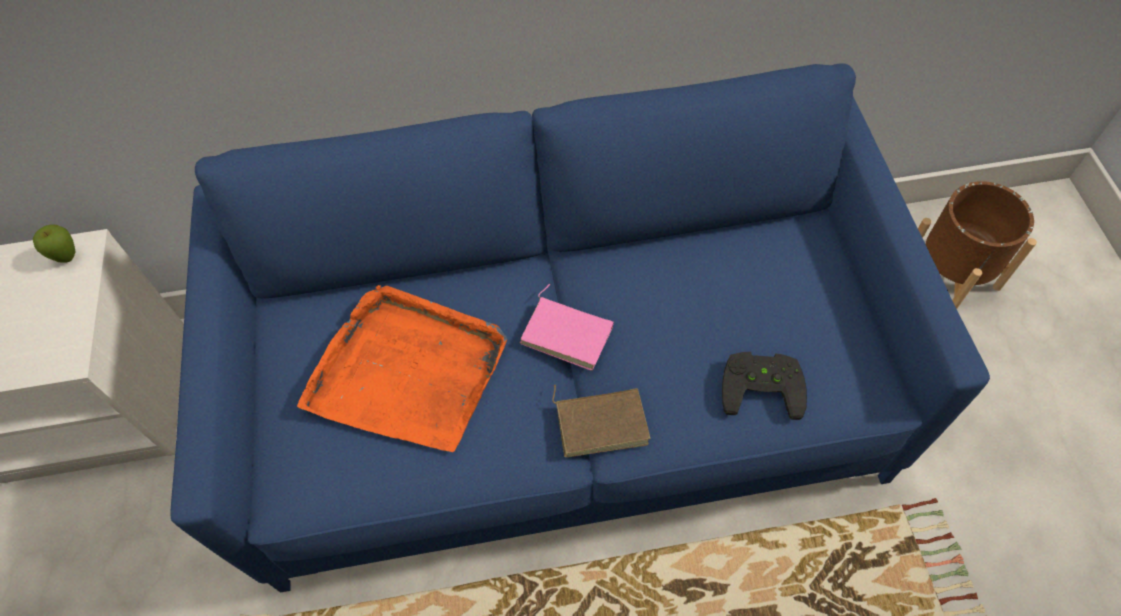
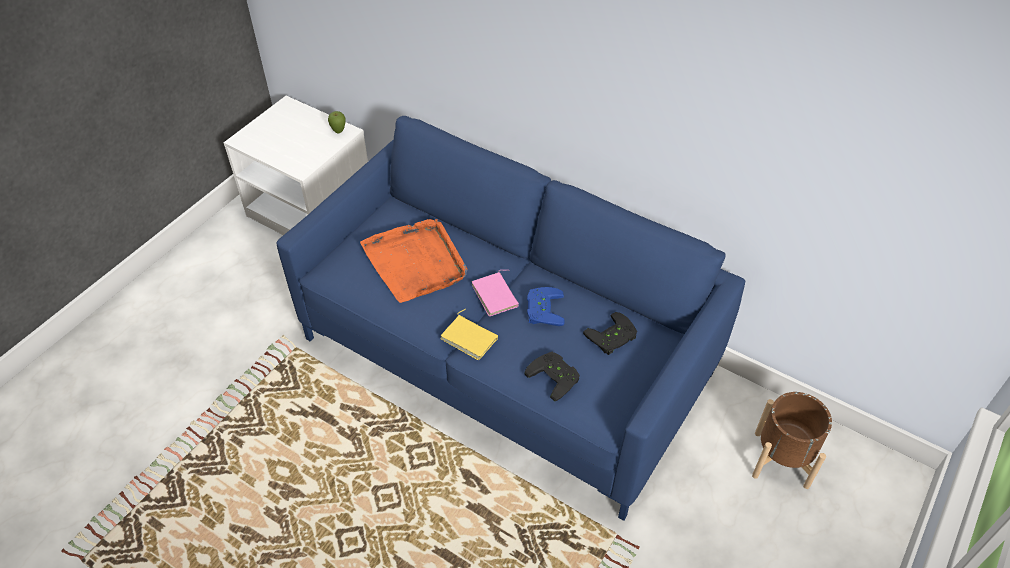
camera: 40 degrees right, 10 degrees down
(601, 421) = (470, 338): brown book -> yellow book
(645, 306) = (542, 309): none -> blue game controller
(766, 277) = (612, 338): none -> black game controller

